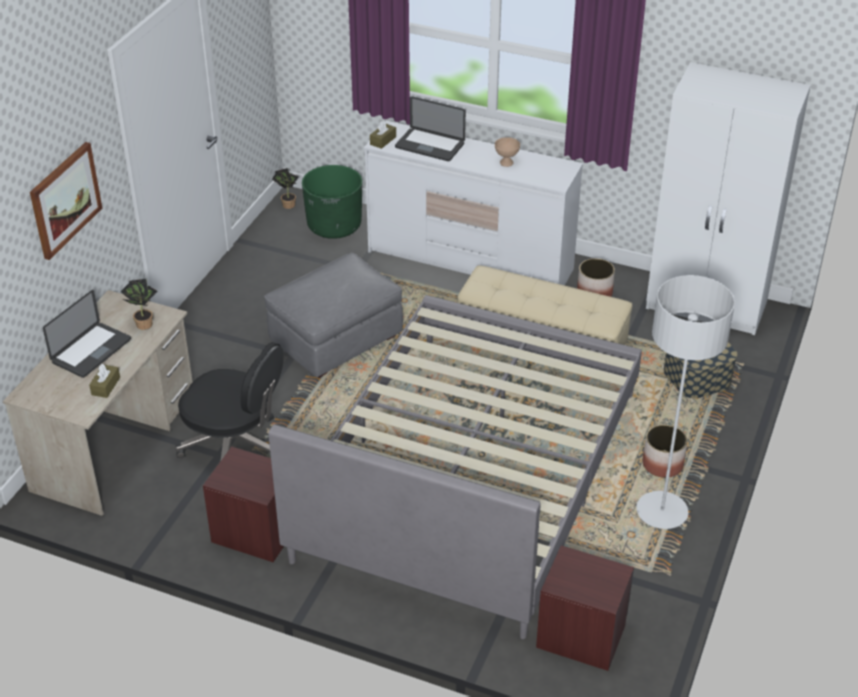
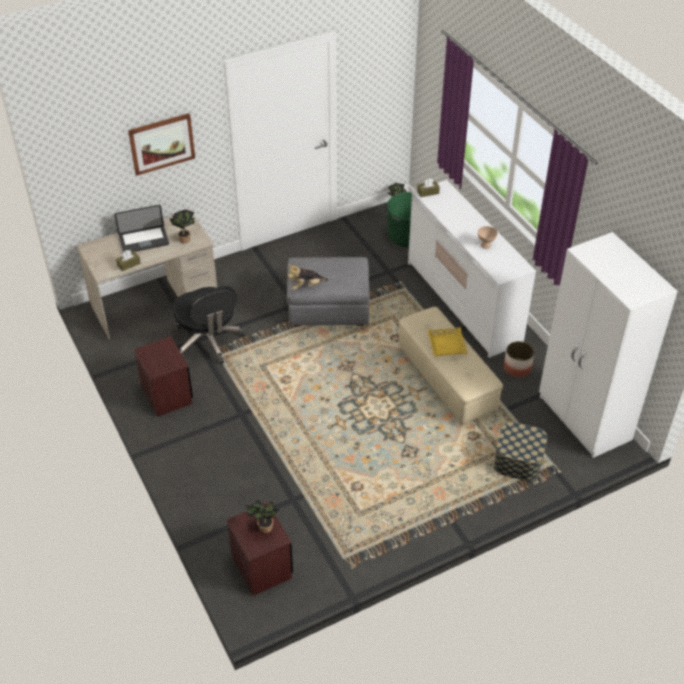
camera: 40 degrees right, 5 degrees up
(326, 311) = (306, 286): none -> plush toy
(429, 146) = (452, 210): laptop -> none
(469, 474) = (310, 434): grey bed -> none
(535, 294) = (446, 344): none -> yellow tray
(590, 573) = (263, 528): none -> potted plant
(661, 512) = (392, 529): grey floor lamp -> none
(662, 464) = (428, 501): planter -> none

